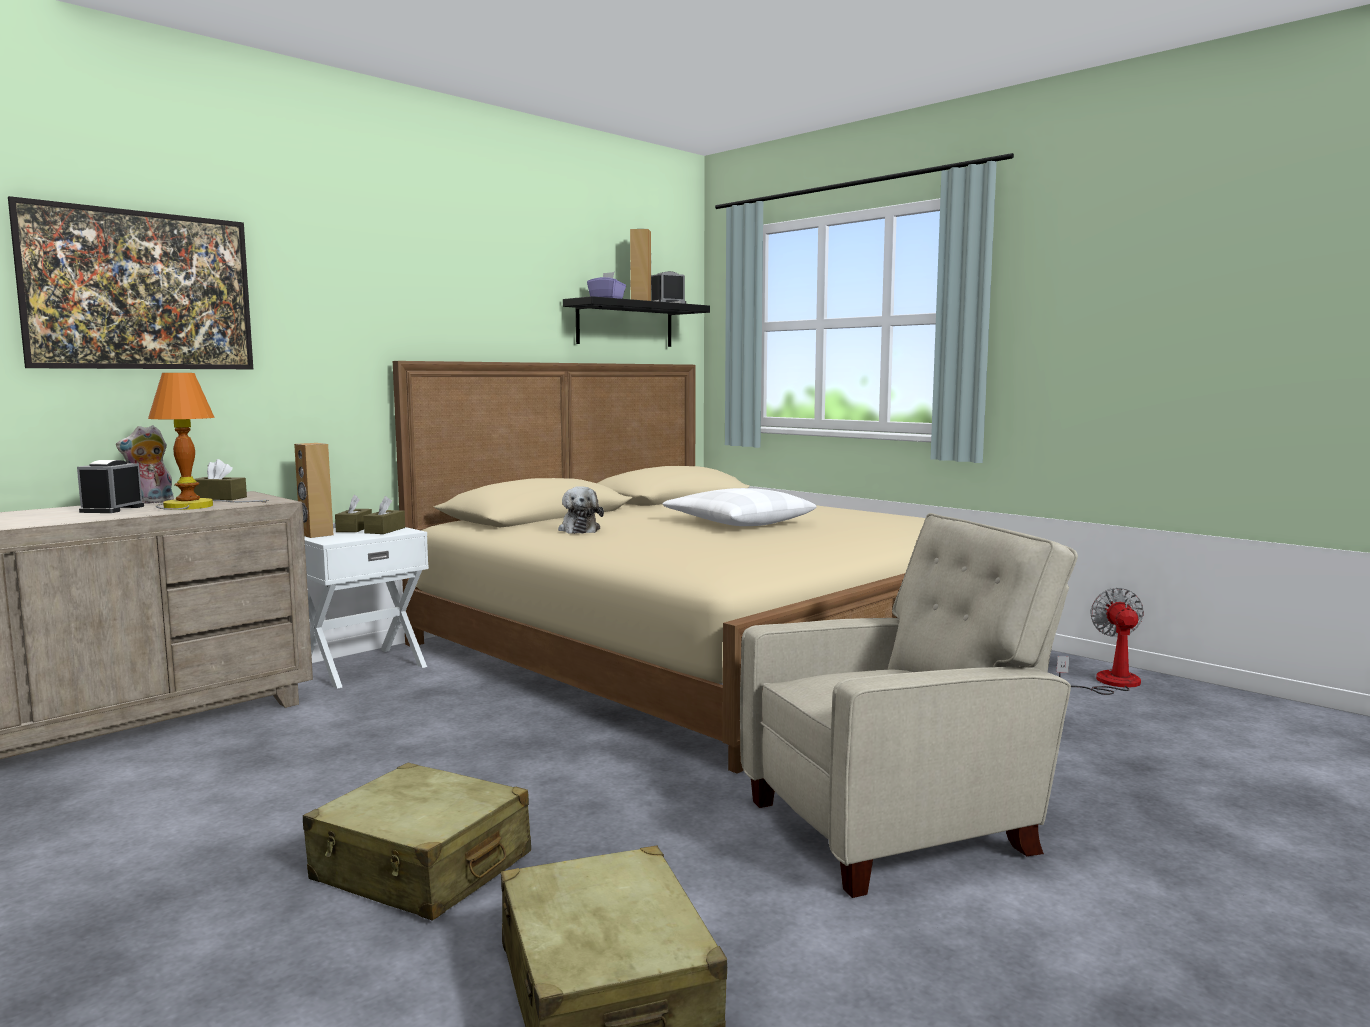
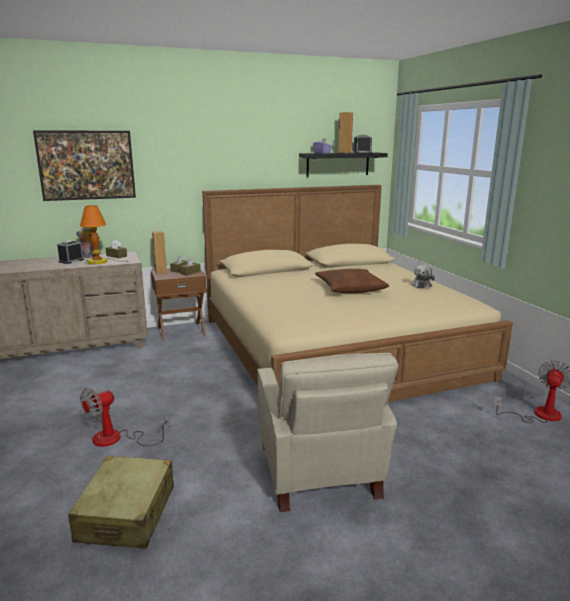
camera: 25 degrees right, 10 degrees up
(362, 667) = (181, 331): white nightstand -> brown nightstand
(421, 868) = (116, 439): beige suitcase -> fan
(579, 529) = (267, 284): plush toy -> plush toy (421, 285)
(738, 522) = (350, 288): white pillow -> brown pillow
(898, 825) = (318, 473): beige armchair -> beige armchair turned 75 degrees clockwise

